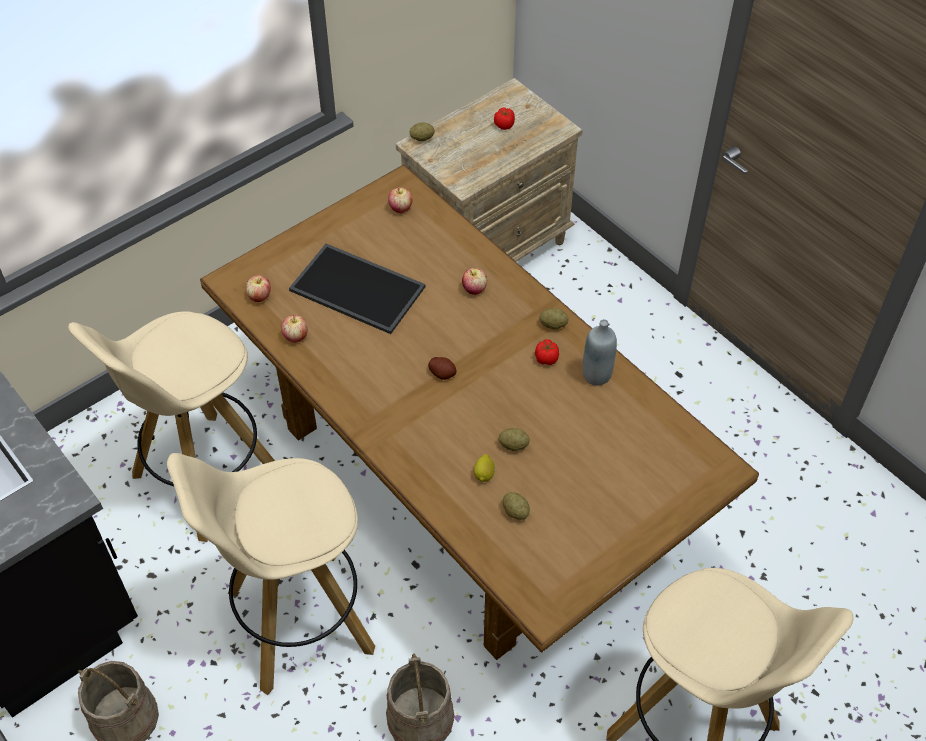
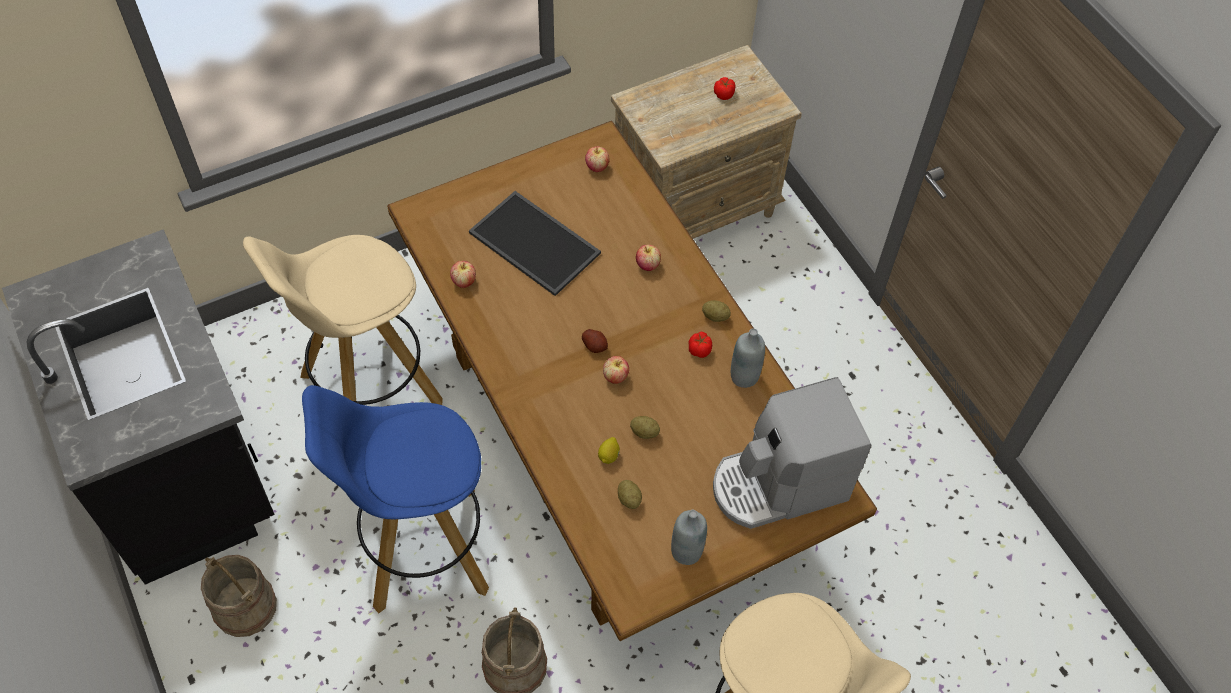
camera: 10 degrees right, 5 degrees up
(259, 297) = (439, 234): apple -> apple (615, 377)
(297, 621) = (422, 548): beige stool -> blue stool
(422, 138) = (638, 94): potato -> none
(586, 550) = (686, 551): none -> grey bottle
(658, 469) = (778, 485): none -> coffee machine

